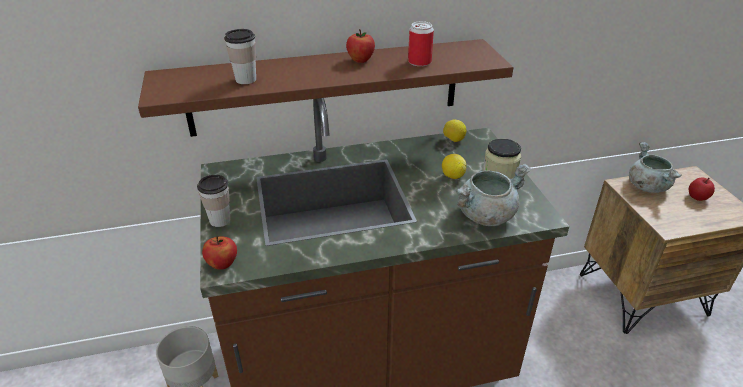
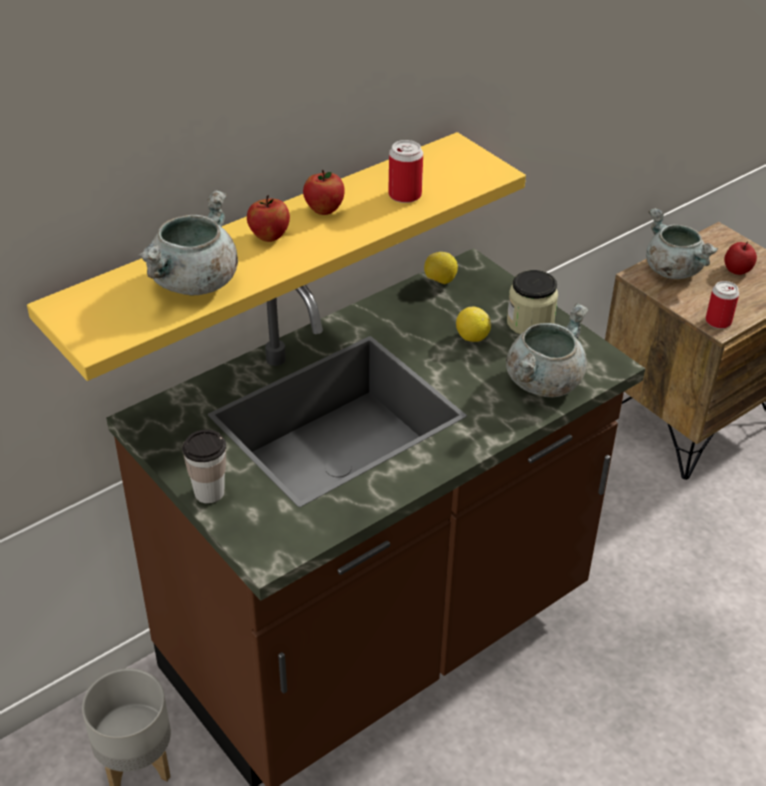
camera: 25 degrees left, 5 degrees up
(222, 264) = (263, 549): apple -> apple (269, 236)
(245, 79) = (194, 283): cup -> grey cooking pot
(325, 87) = (265, 255): brown shelf -> yellow shelf
(668, 225) = (718, 321): none -> can

